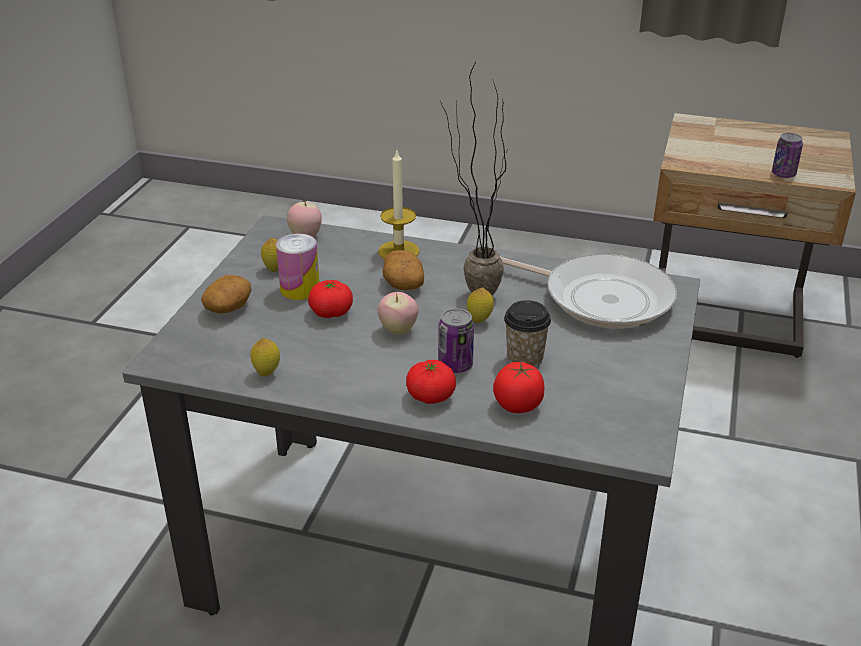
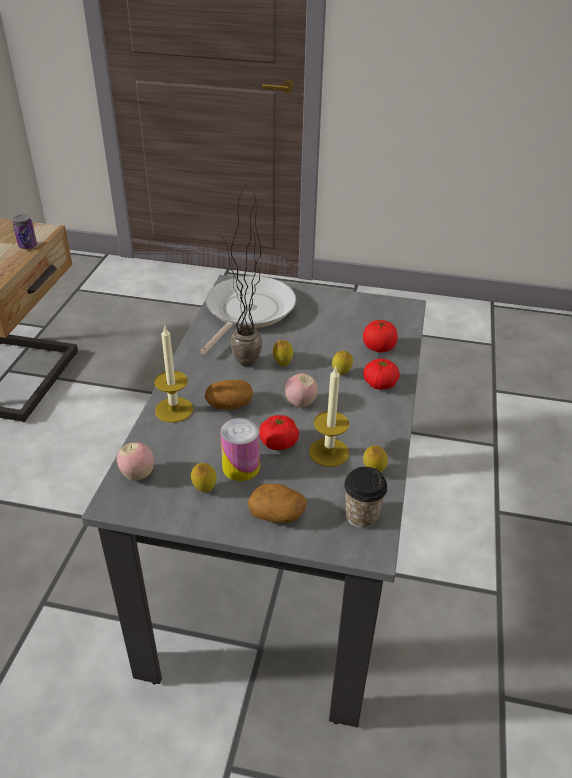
camera: 95 degrees left, 5 degrees up
(307, 344) = (329, 452): none -> candle
(455, 365) = (341, 374): can -> lemon
(525, 359) = (327, 344): cup -> cup (361, 516)

